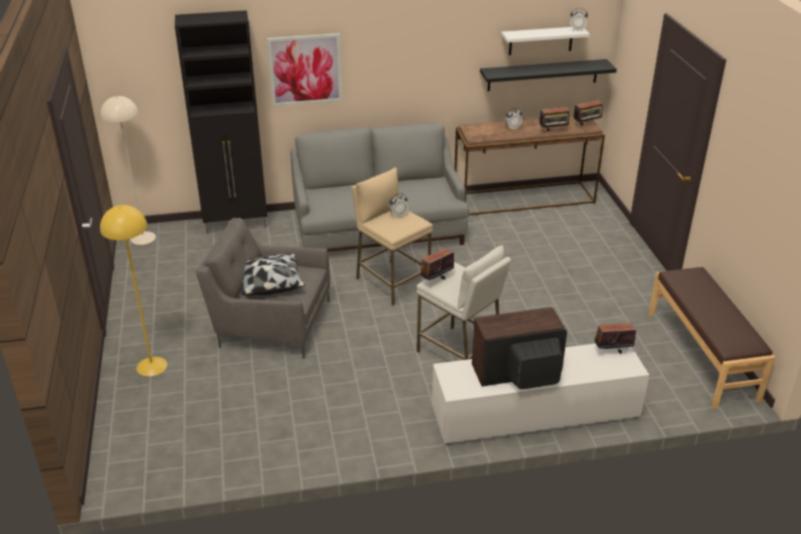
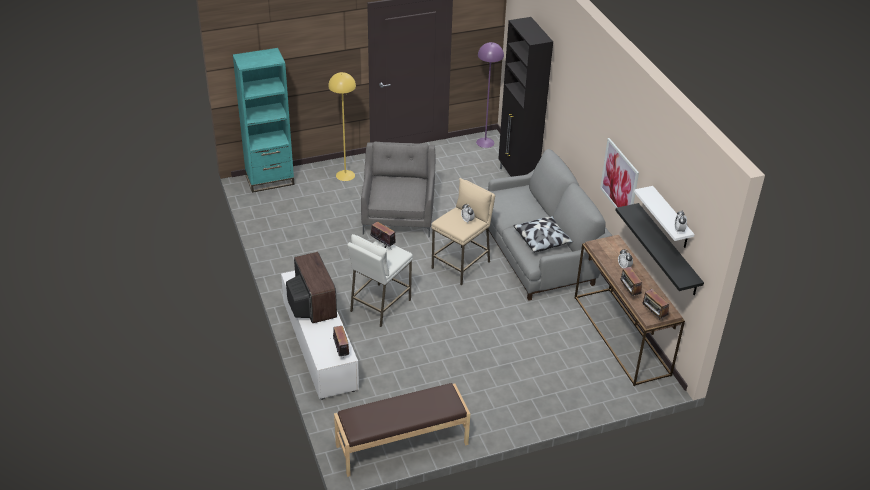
camera: 80 degrees right, 5 degrees up
(120, 453) = (270, 180): none -> turquoise bookcase
(143, 238) = (485, 142): beige floor lamp -> purple floor lamp
(270, 283) = (396, 187): pillow -> pillow (542, 240)
(305, 70) = (569, 109): picture -> picture (619, 180)

